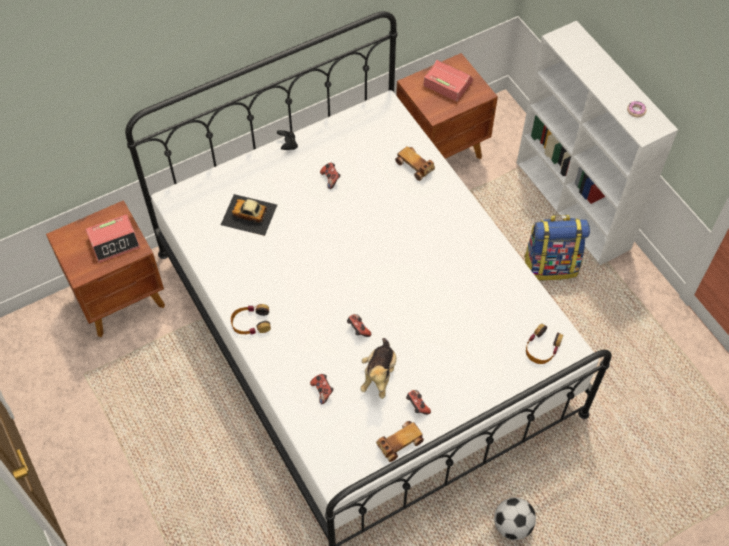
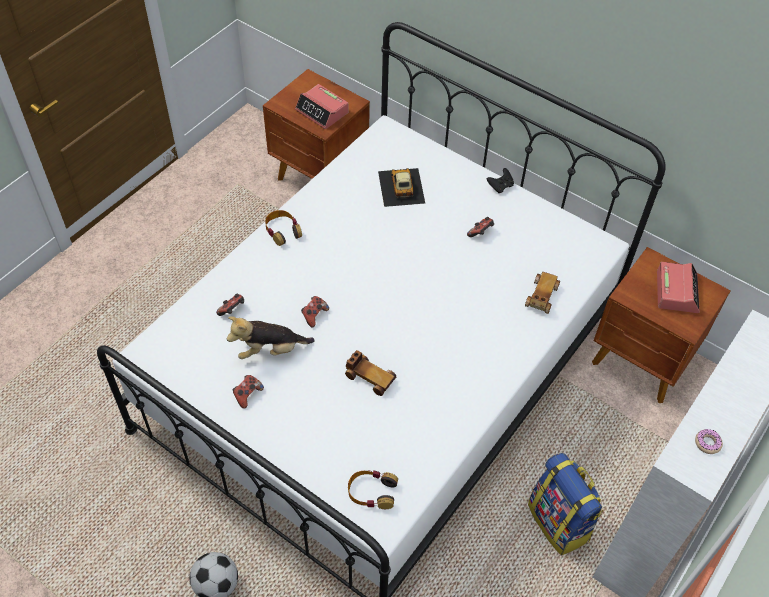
camera: 65 degrees right, 5 degrees down
(399, 443) = (198, 393): toy car -> toy car (369, 377)

